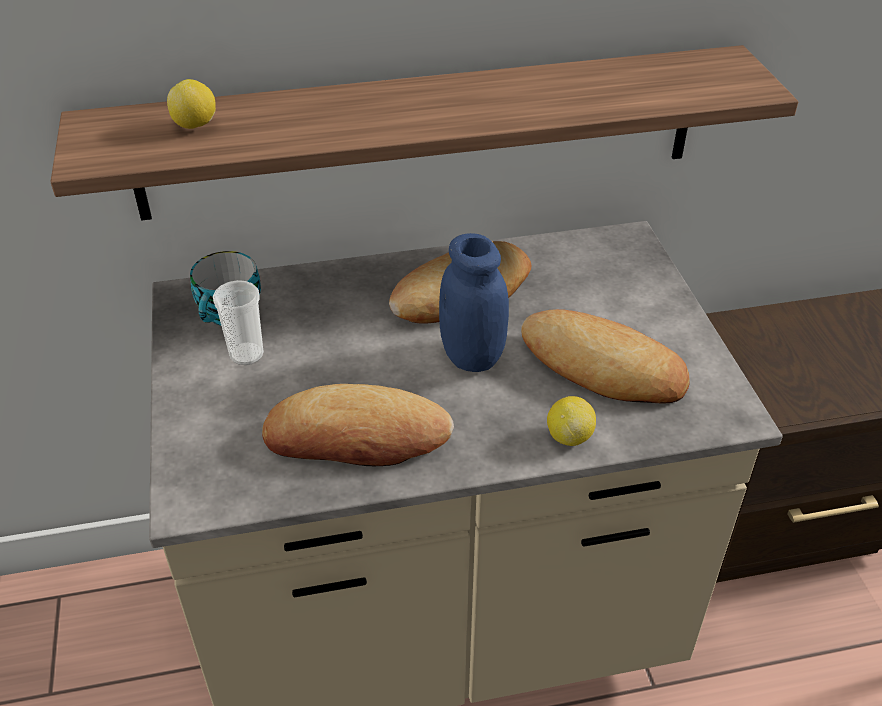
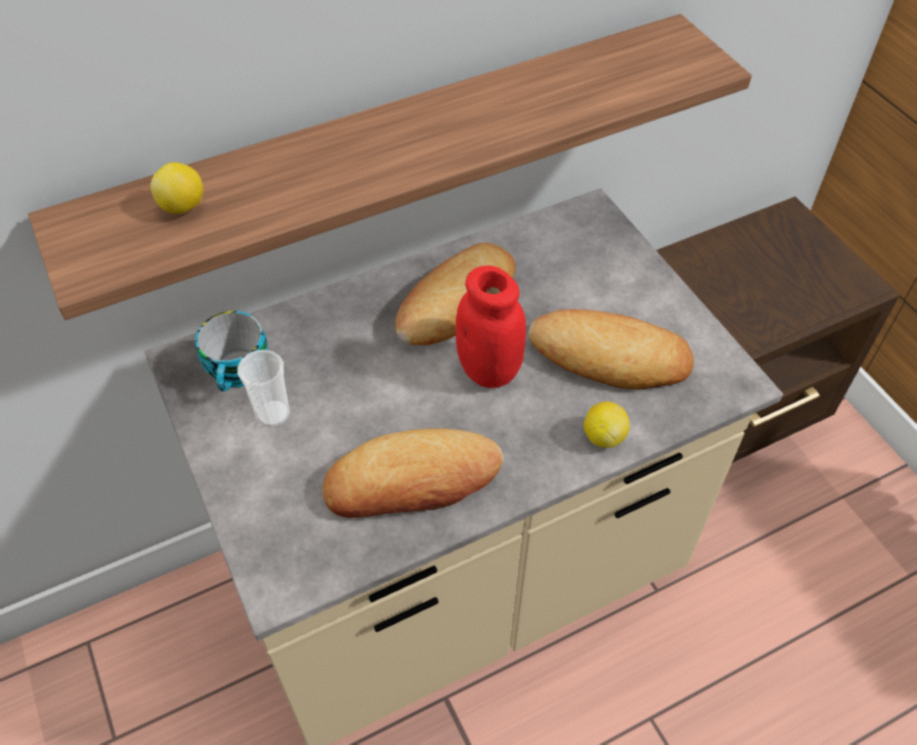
camera: 15 degrees left, 10 degrees up
(472, 356) = (489, 370): blue jar -> red jar

